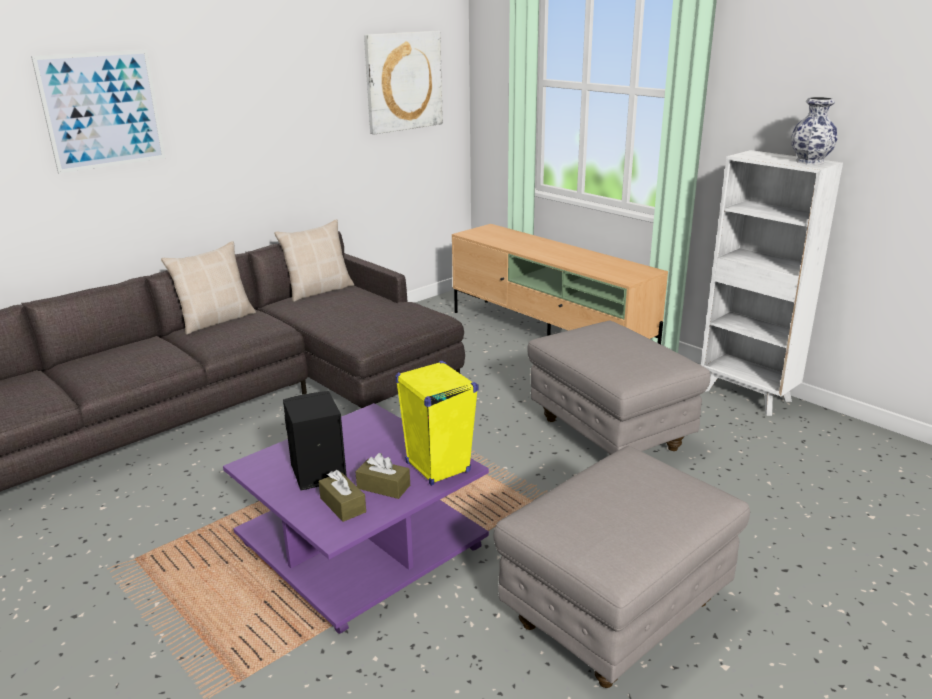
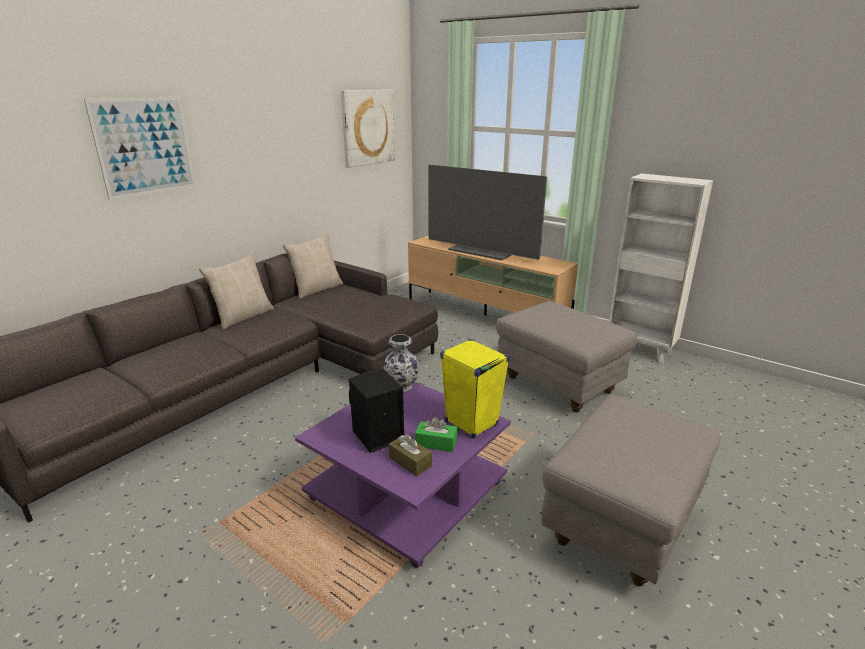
camera: 10 degrees left, 0 degrees up
(383, 487) = (436, 443): brown tissue box -> green tissue box
(544, 250) = (482, 251): none -> television
(810, 162) = (691, 180): vase -> vase (401, 386)

